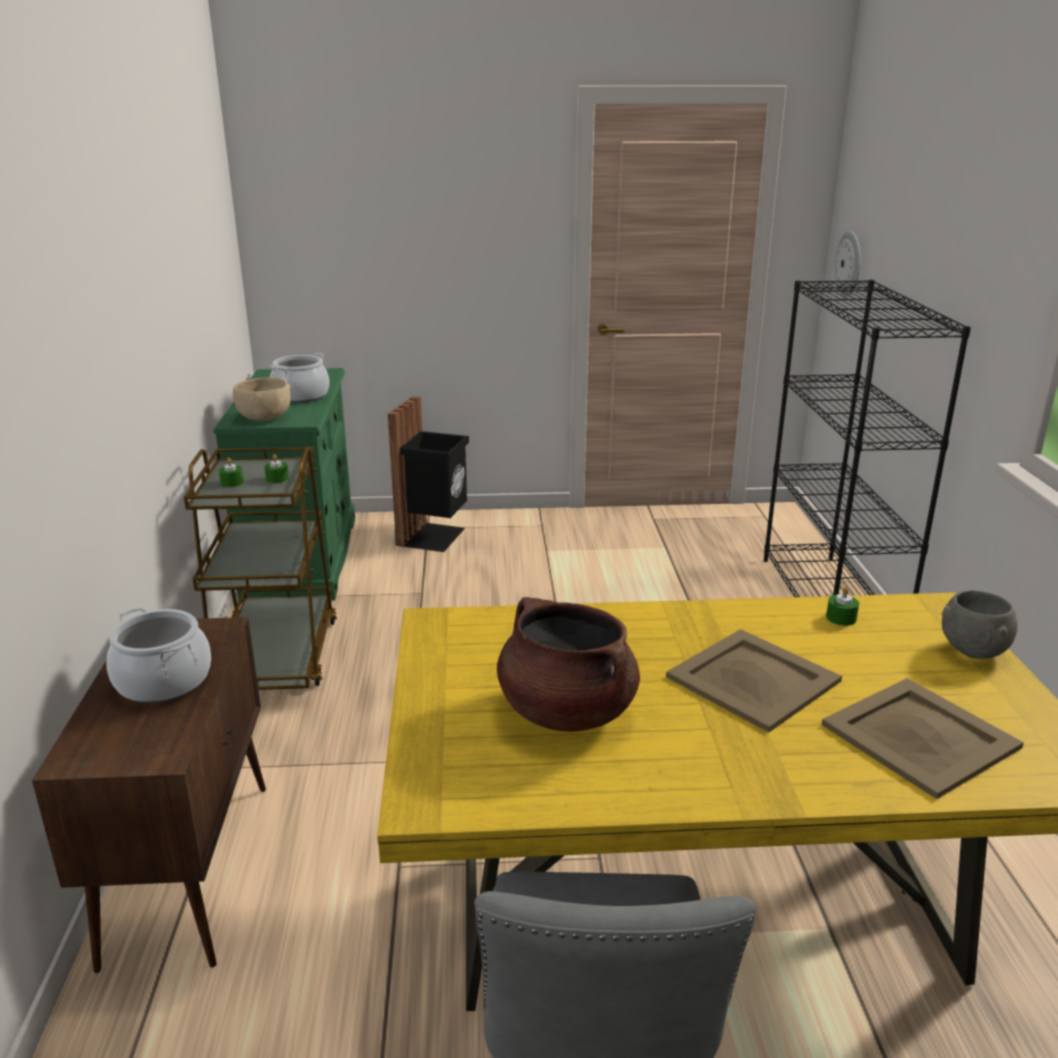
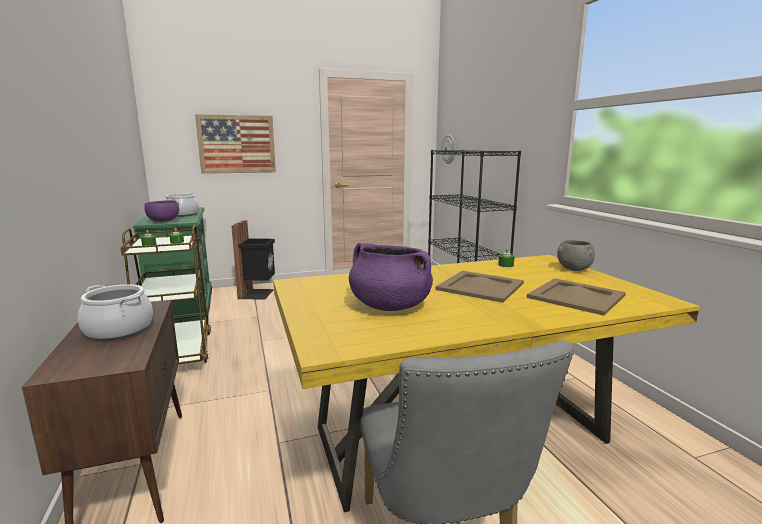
camera: 15 degrees left, 10 degrees down
(264, 418) = (163, 221): beige bowl -> purple bowl
(408, 247) = (237, 144): none -> picture
(565, 711) = (389, 306): brown cooking pot -> purple cooking pot

